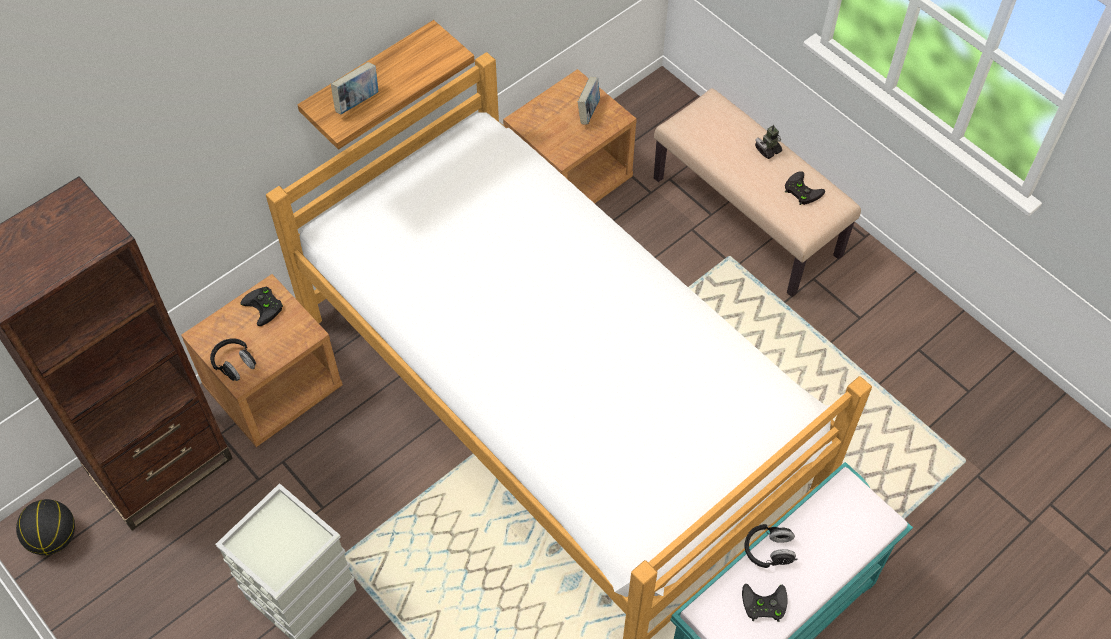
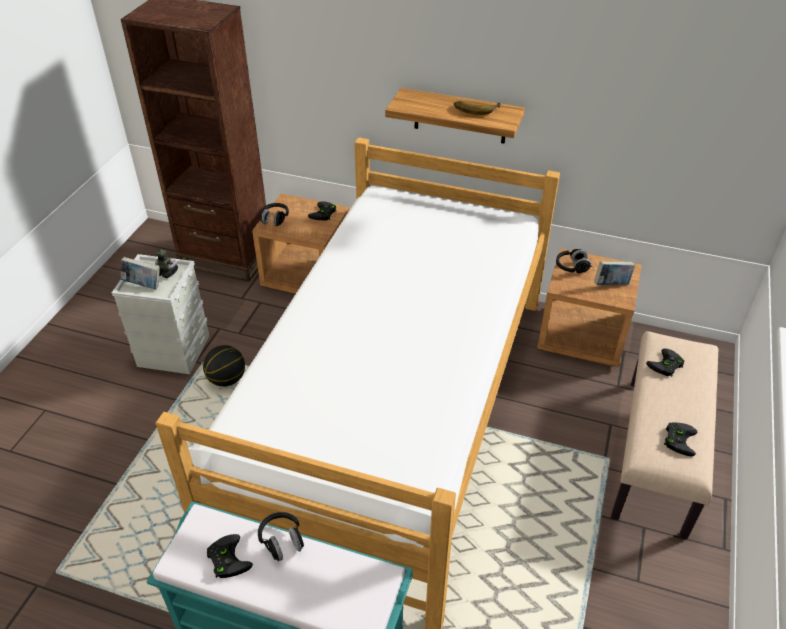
camera: 60 degrees right, 15 degrees down
(54, 538) = (158, 241): basketball -> basketball (226, 379)
(357, 102) = (425, 105): book -> book (143, 285)
(402, 61) = (476, 108): none -> banana
(541, 127) = (572, 267): none -> black headphones
(715, 142) = (666, 366): none -> black game controller
(768, 150) = (694, 400): toy robot -> toy robot (167, 272)

